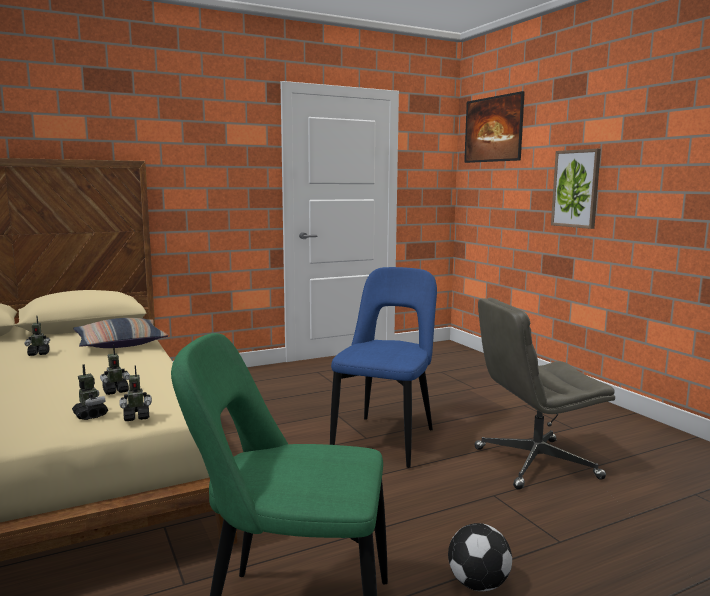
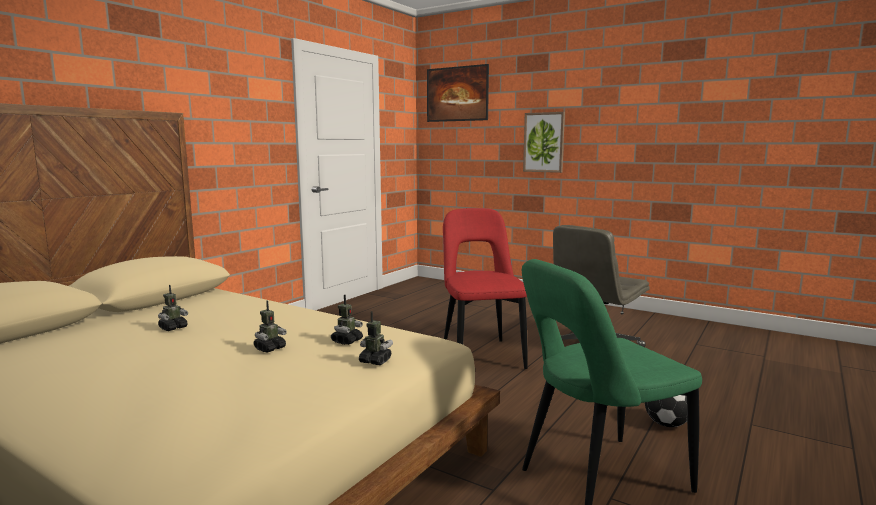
camera: 30 degrees left, 0 degrees up
(120, 343) = (241, 306): pillow -> none
(136, 417) = (417, 354): toy robot -> toy robot (270, 348)
(386, 439) = (481, 354): blue chair -> red chair

